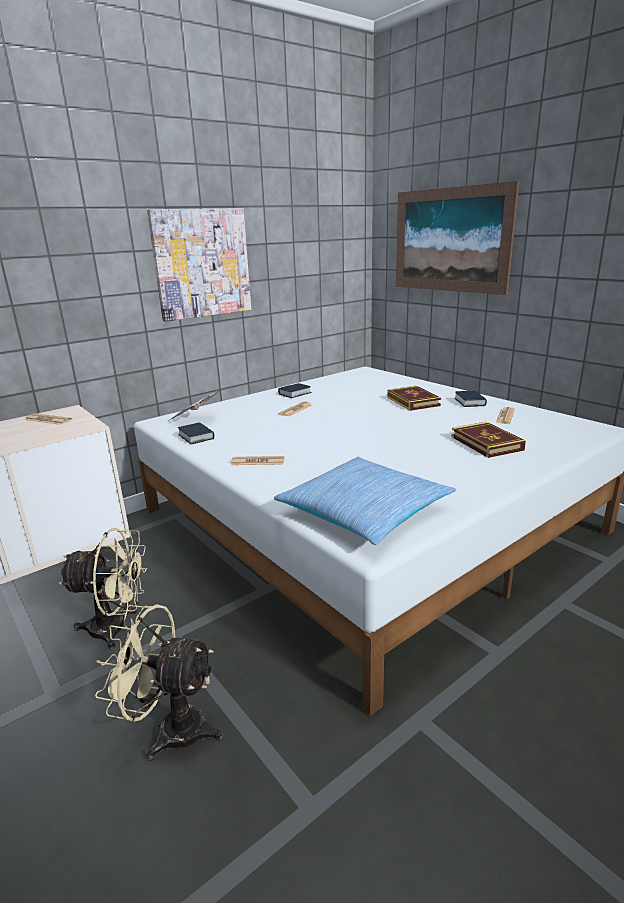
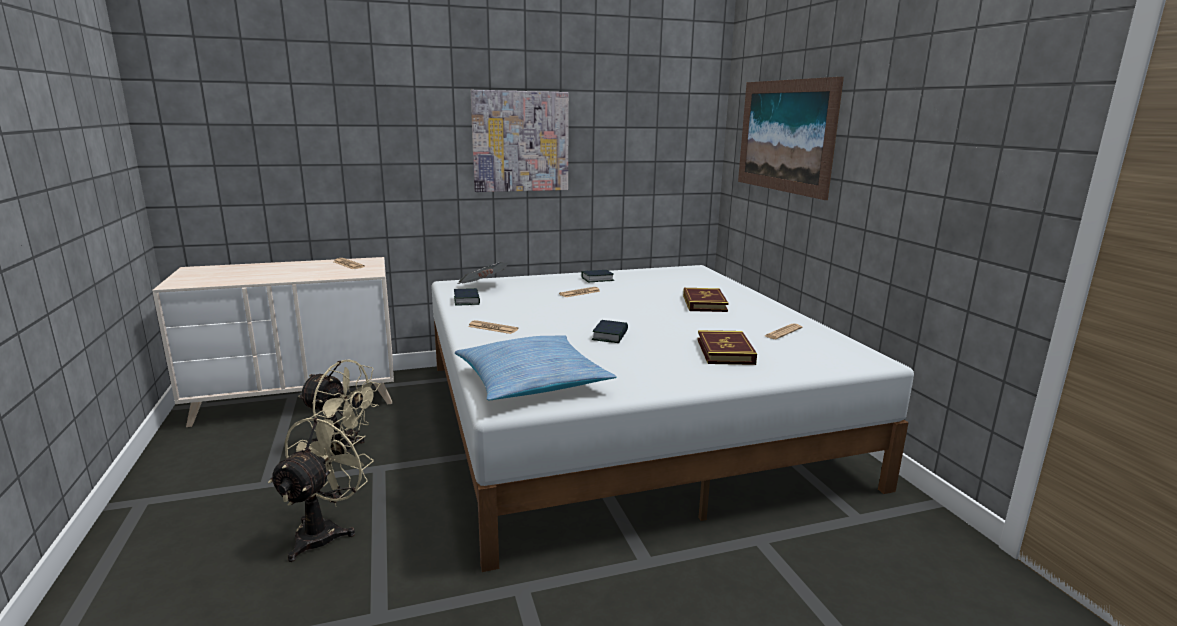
camera: 20 degrees right, 5 degrees down
(171, 729) = (324, 531): beige fan -> beige fan turned 75 degrees clockwise
(470, 402) = (764, 313): book -> book (610, 336)

